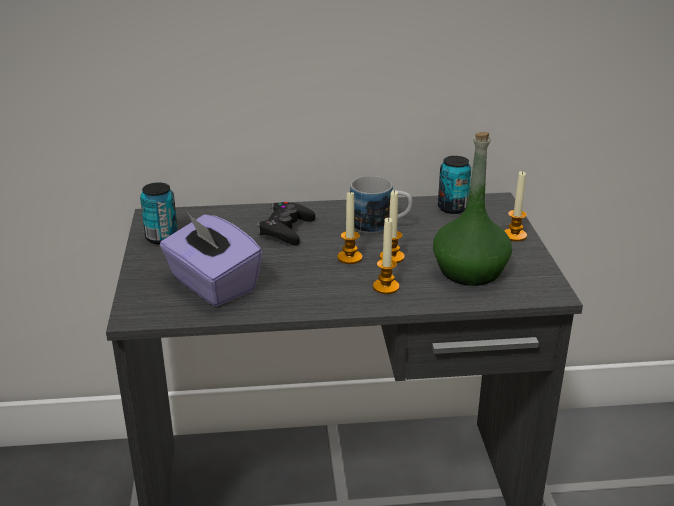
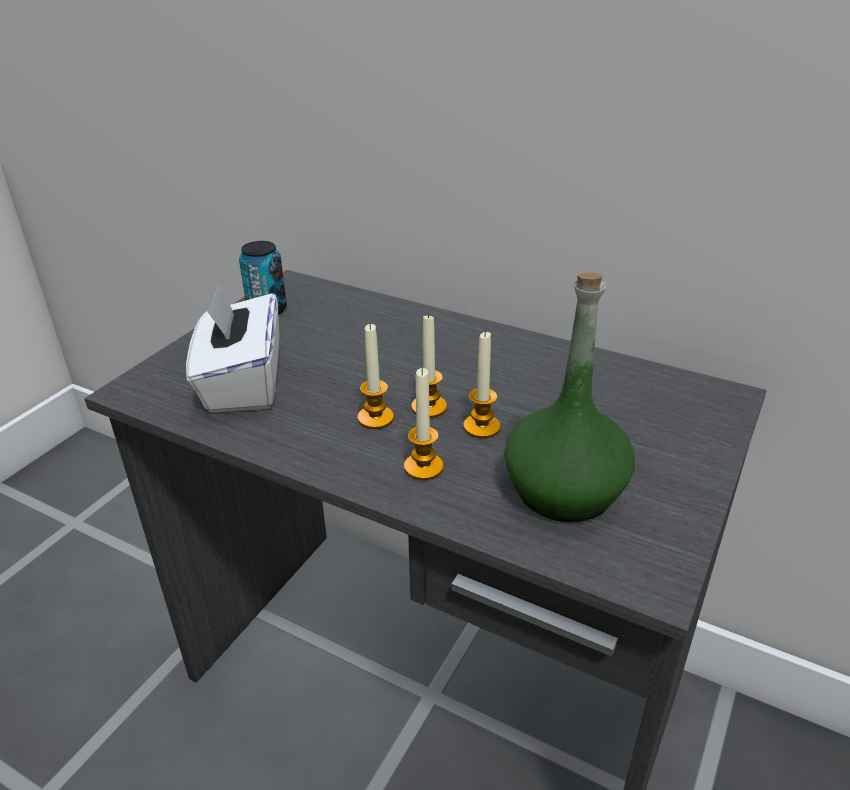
camera: 35 degrees right, 5 degrees up
(212, 285) = (242, 383): purple tissue box -> white tissue box
(286, 230) = (401, 344): black game controller -> none
(380, 225) = (519, 377): mug -> none
(452, 208) = (647, 385): can -> none
(514, 235) = (697, 460): candle -> candle (375, 418)

